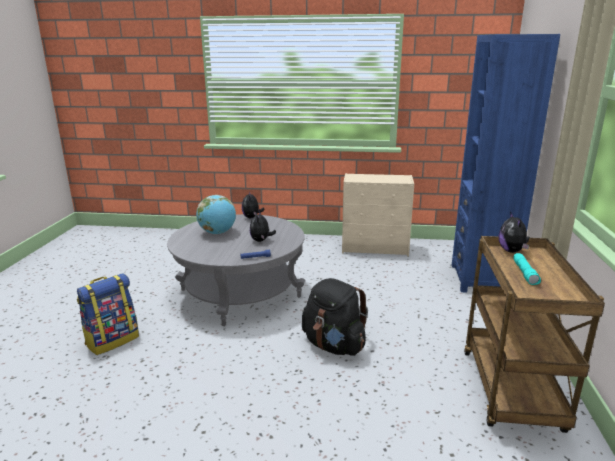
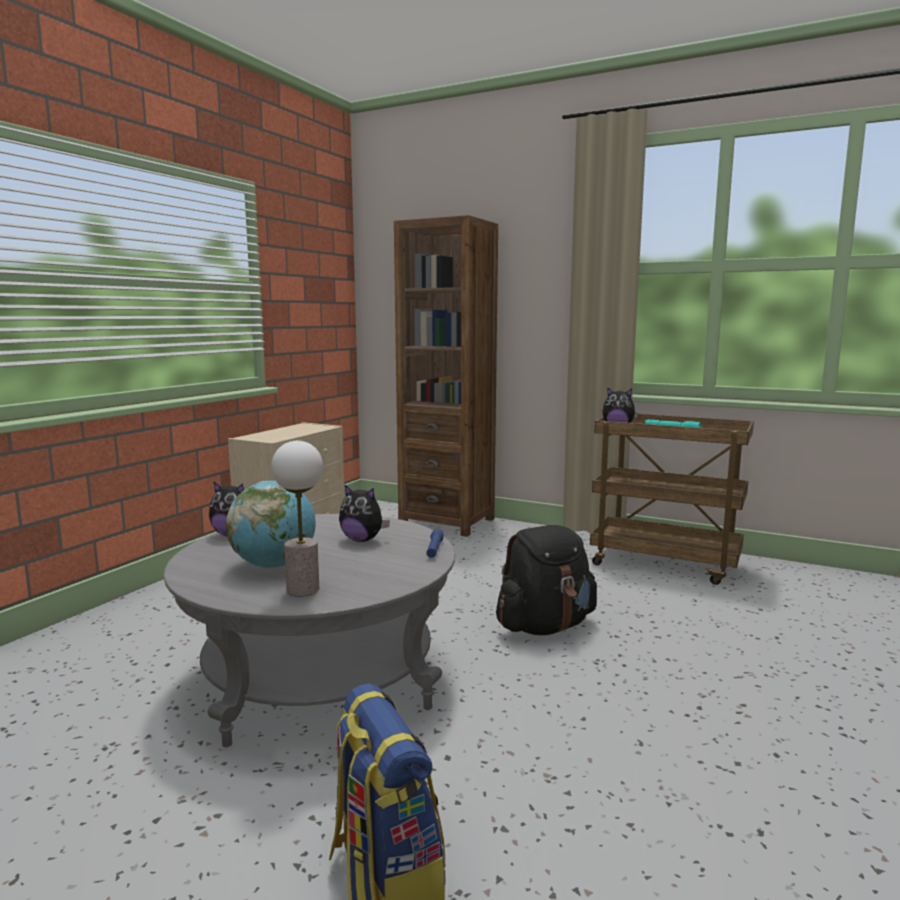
camera: 70 degrees left, 10 degrees down
(192, 243) = (303, 589): none -> table lamp
(482, 279) = (447, 522): blue bookcase -> brown bookcase

